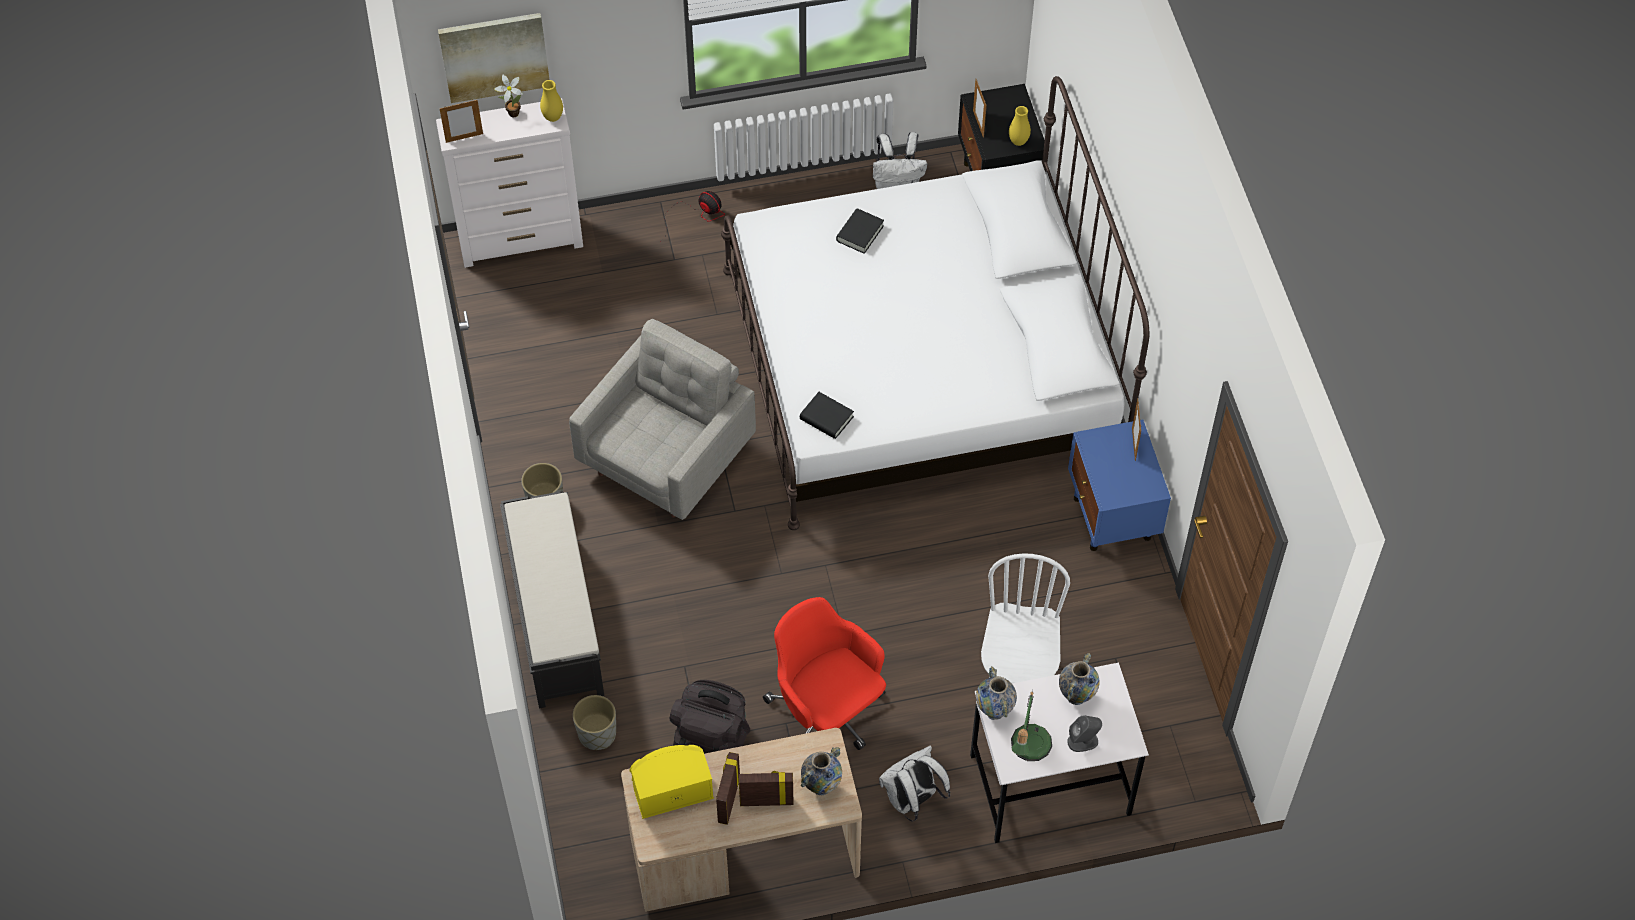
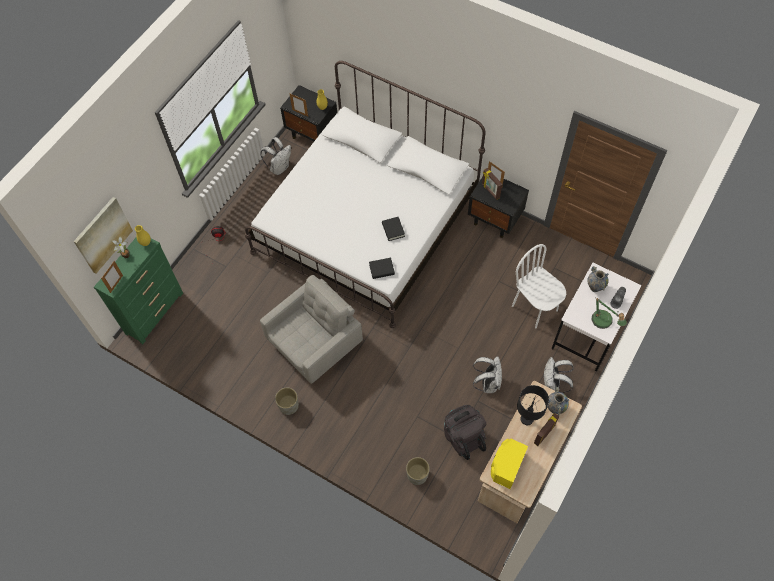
camera: 45 degrees left, 5 degrees up
(522, 241) = (155, 313): white dresser -> green dresser
(555, 618) = (347, 446): black bench -> none
(668, 458) = (315, 344): grey armchair -> grey armchair turned 60 degrees clockwise
(728, 800) = (530, 448): picture frame -> picture frame (490, 191)
(768, 763) = (527, 419): none -> black table lamp
(826, 714) = (487, 383): red office chair -> white backpack
(860, 233) = (308, 189): black book -> black book (393, 230)
(994, 711) = (576, 320): vase -> none
(1112, 519) = (495, 220): blue nightstand -> black nightstand

